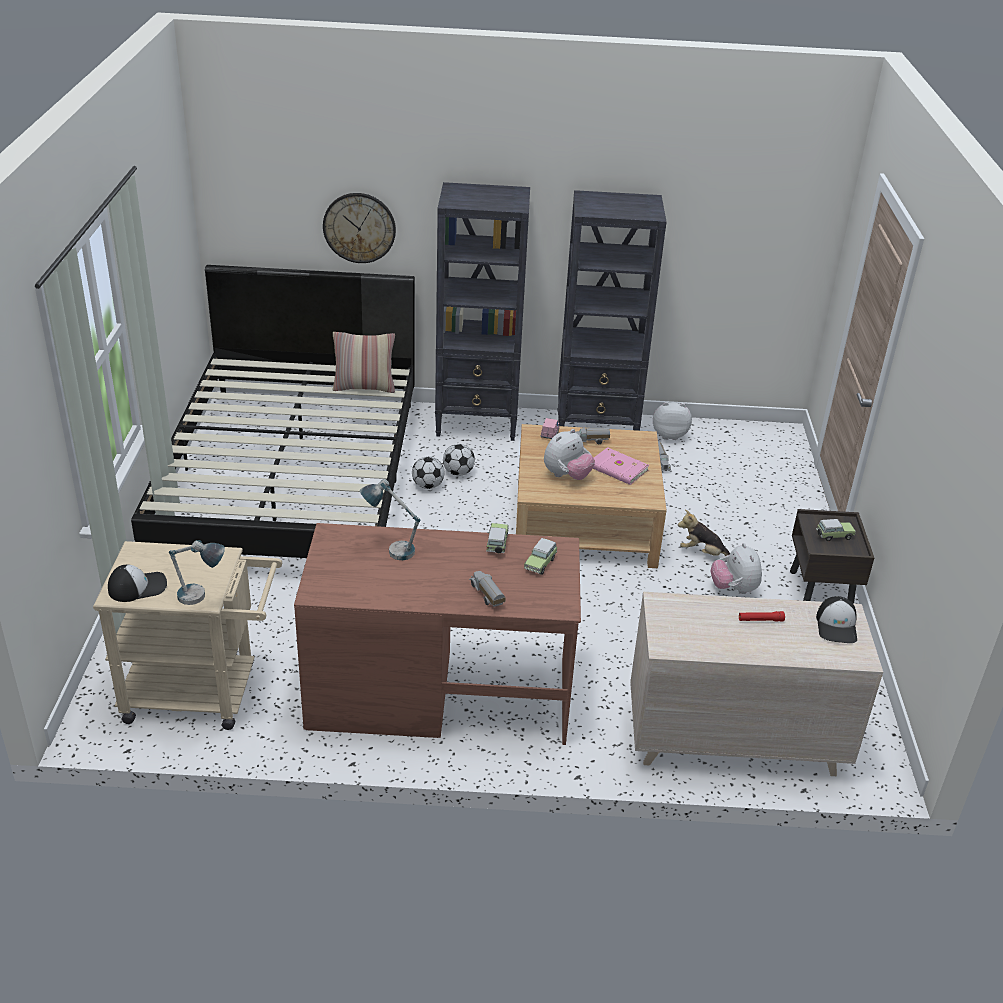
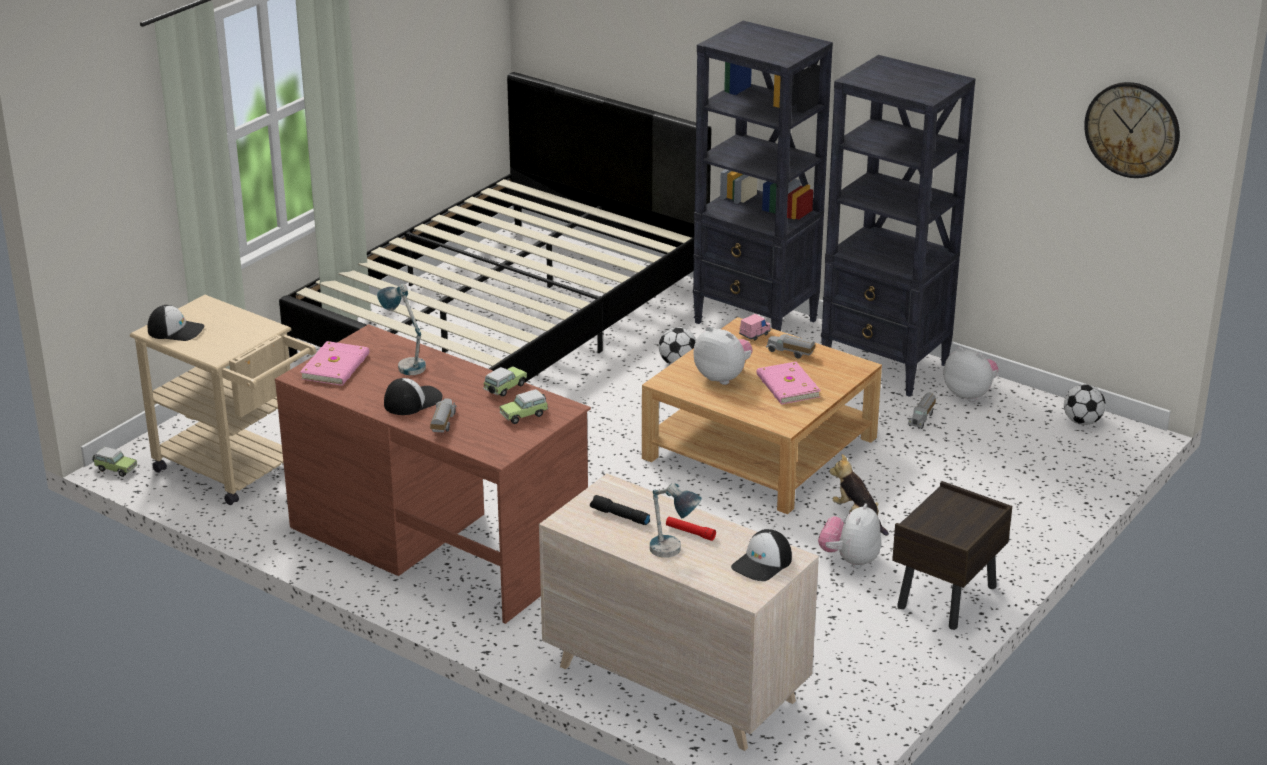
camera: 35 degrees right, 5 degrees down
(201, 599) = (213, 354): table lamp -> table lamp (673, 555)
(337, 573) = (336, 367): none -> pink book
(359, 227) = (660, 58): wall clock -> wall clock (1132, 129)
(364, 387) = (623, 243): pillow -> none
(428, 486) = (631, 366): football -> football (1082, 422)
(438, 583) = (412, 401): none -> cap
(567, 476) = (723, 377): plush toy -> plush toy turned 135 degrees counterclockwise
(697, 626) = (619, 516): none -> black flashlight
(833, 536) = (951, 518): toy car -> toy car (115, 469)

